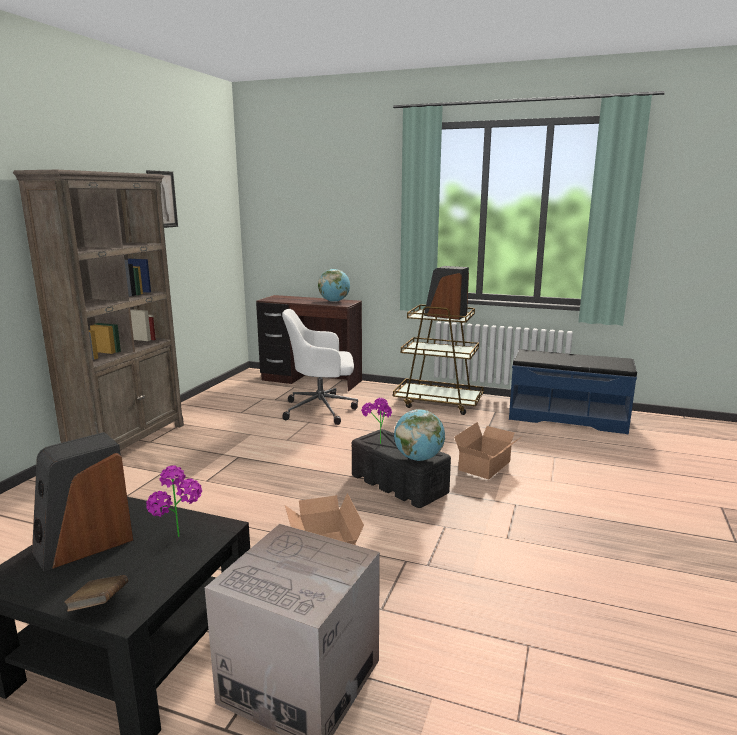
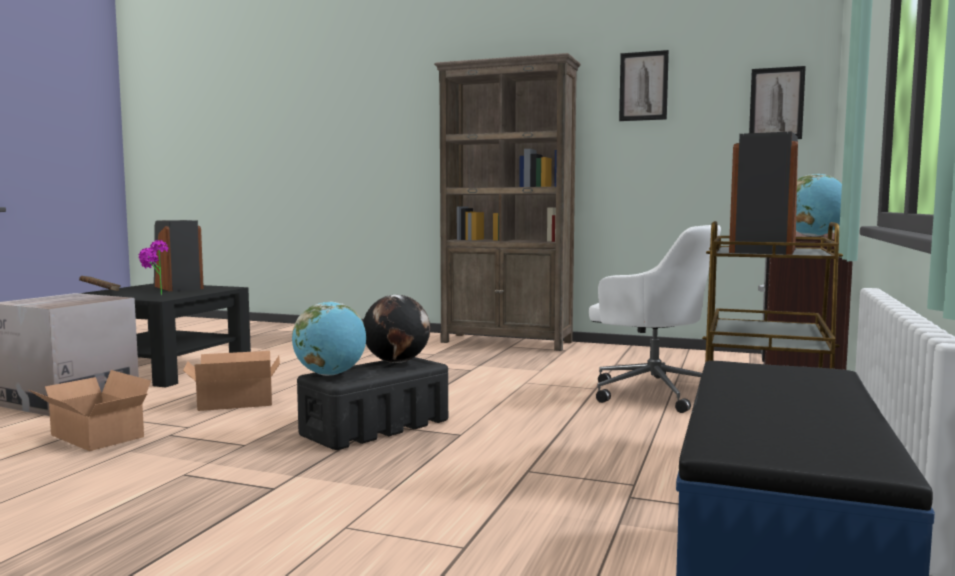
camera: 90 degrees right, 10 degrees down
(221, 215) = (776, 104): none -> picture
(321, 410) = (652, 392): white office chair -> white office chair turned 135 degrees clockwise
(377, 441) = (396, 362): potted plant -> globe
(487, 466) = (426, 480): cardboard box -> cardboard box (94, 437)

